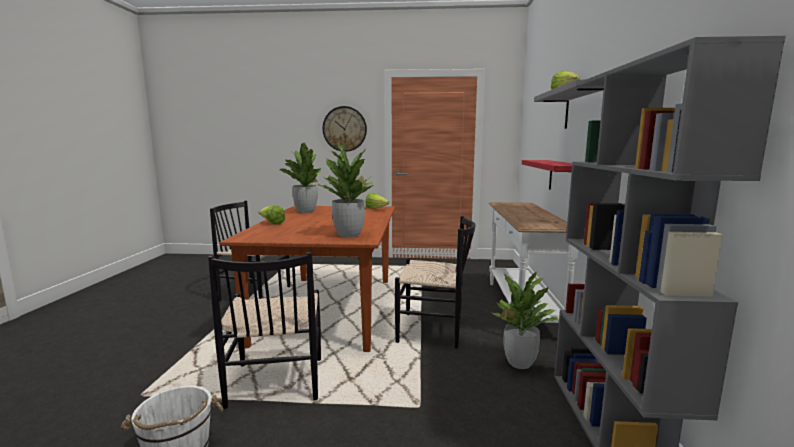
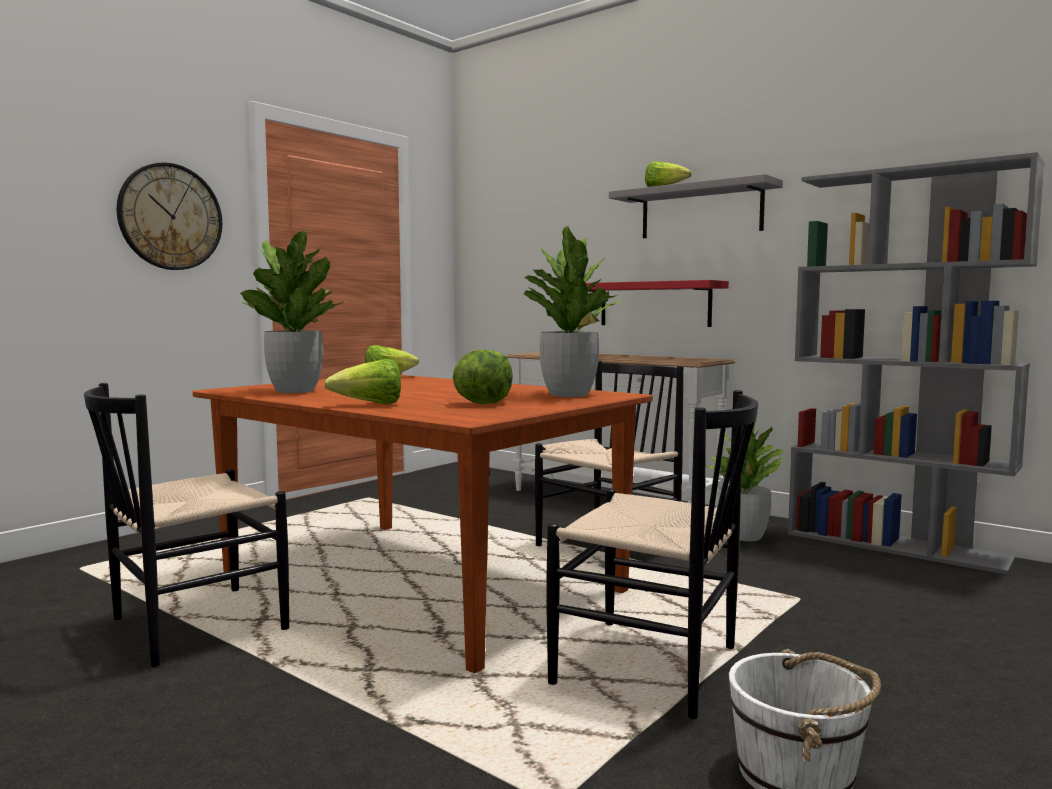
camera: 55 degrees left, 5 degrees down
(294, 232) = (483, 403): none -> lettuce

